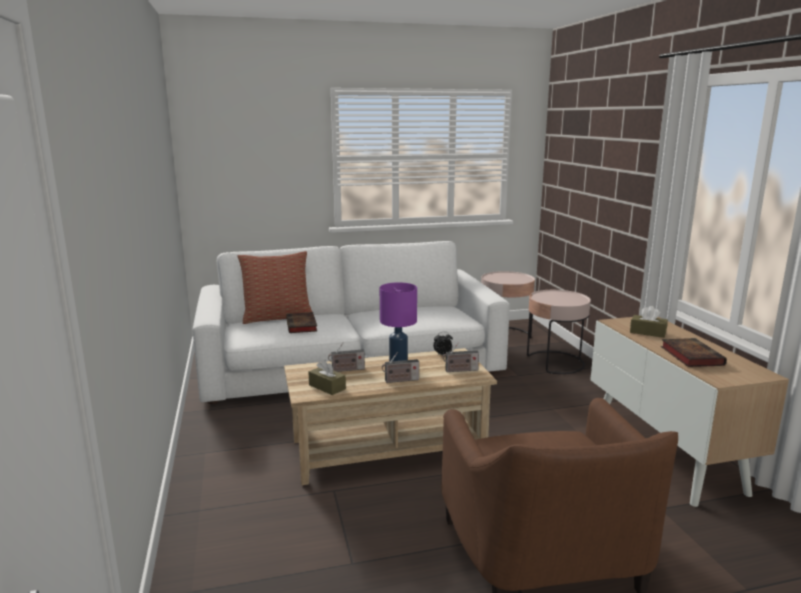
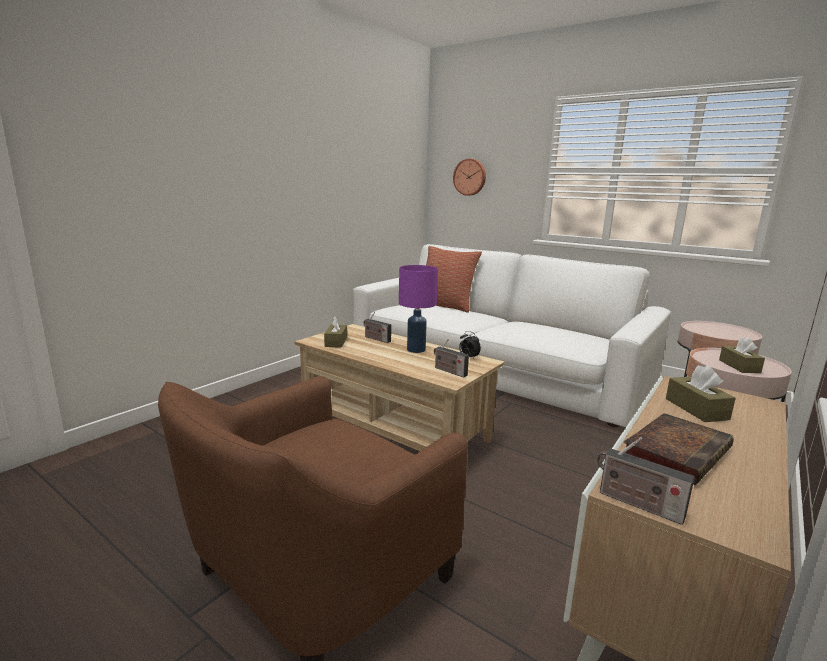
camera: 50 degrees right, 0 degrees up
(241, 168) = (470, 177): none -> wall clock
(302, 326) = (438, 312): book -> none
(400, 380) = (387, 358): radio -> radio (636, 503)
(564, 301) = (739, 366): none -> brown tissue box

